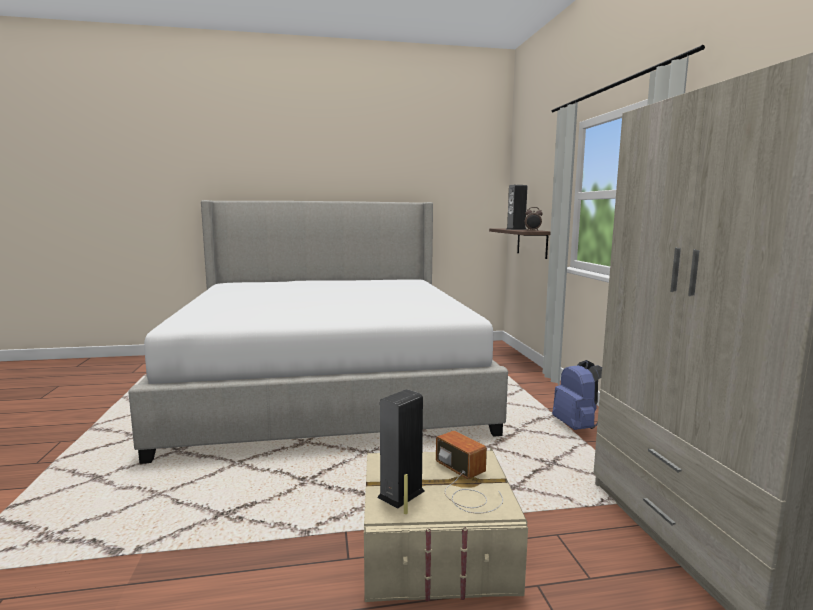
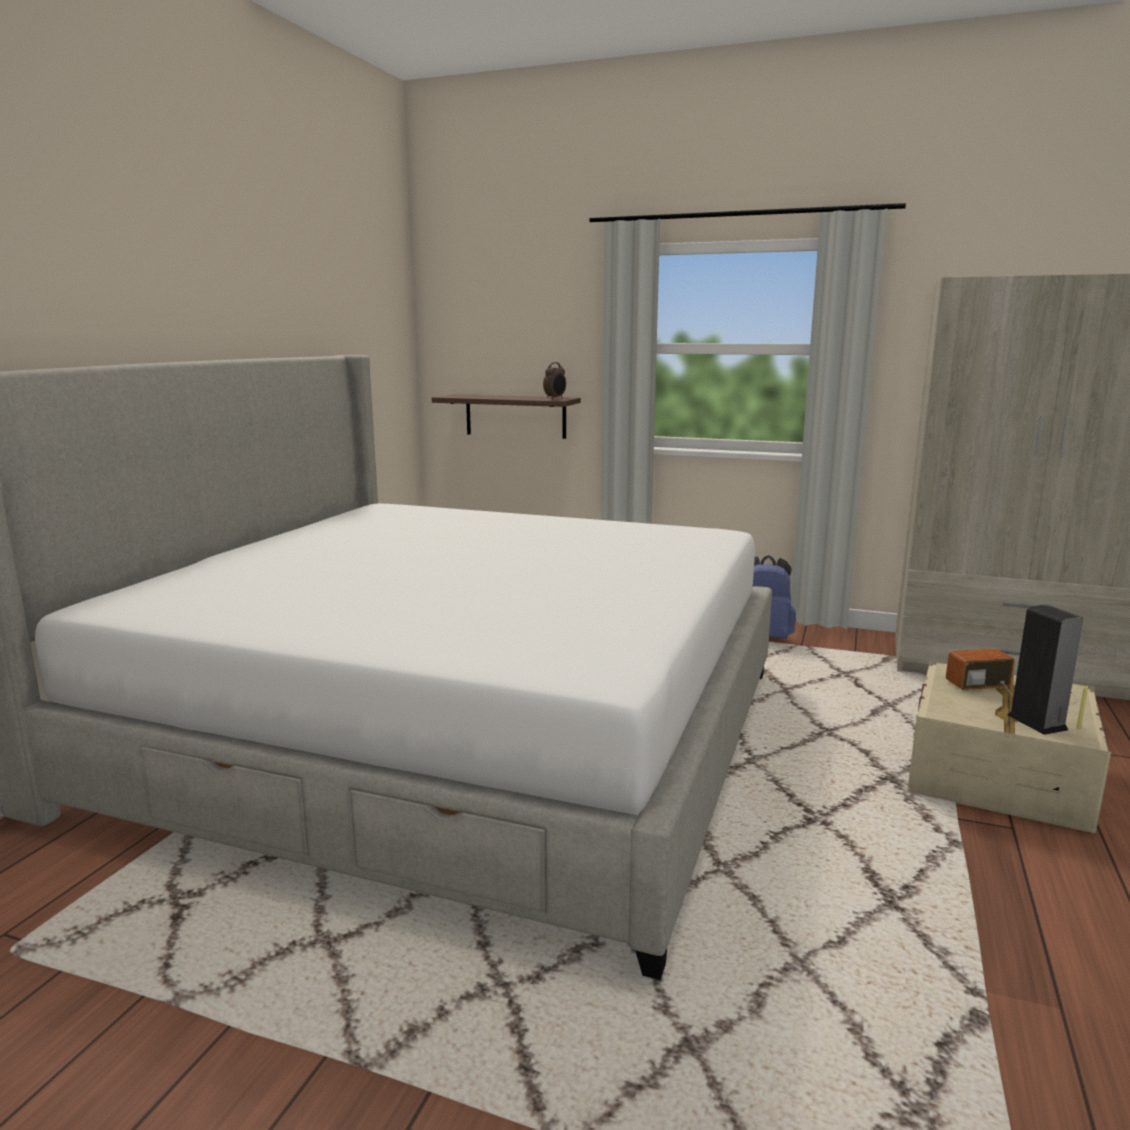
camera: 60 degrees left, 5 degrees up
(516, 229) = (499, 397): speaker -> none

